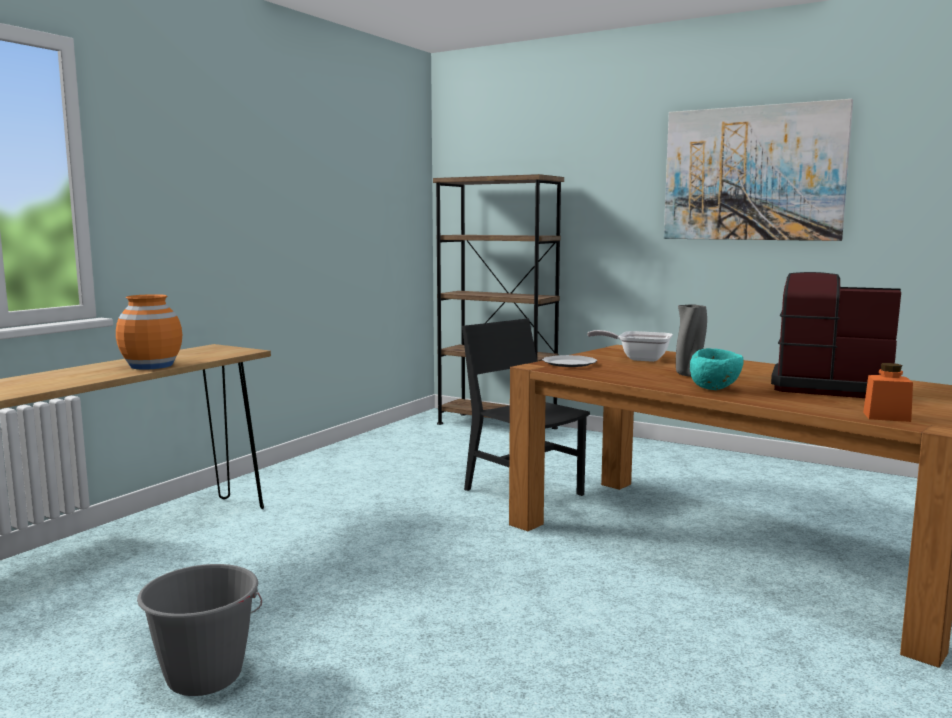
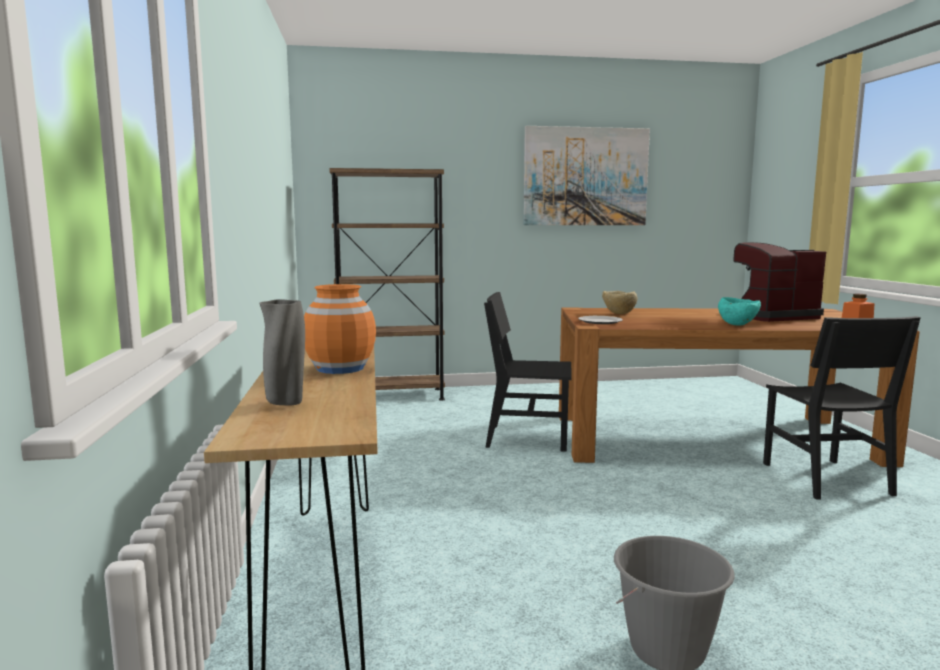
camera: 40 degrees left, 0 degrees up
(638, 359) = (618, 314): frying pan -> beige bowl
(689, 375) = (689, 319): grey vase -> grey vase (286, 403)
(760, 634) = (825, 478): none -> black chair

